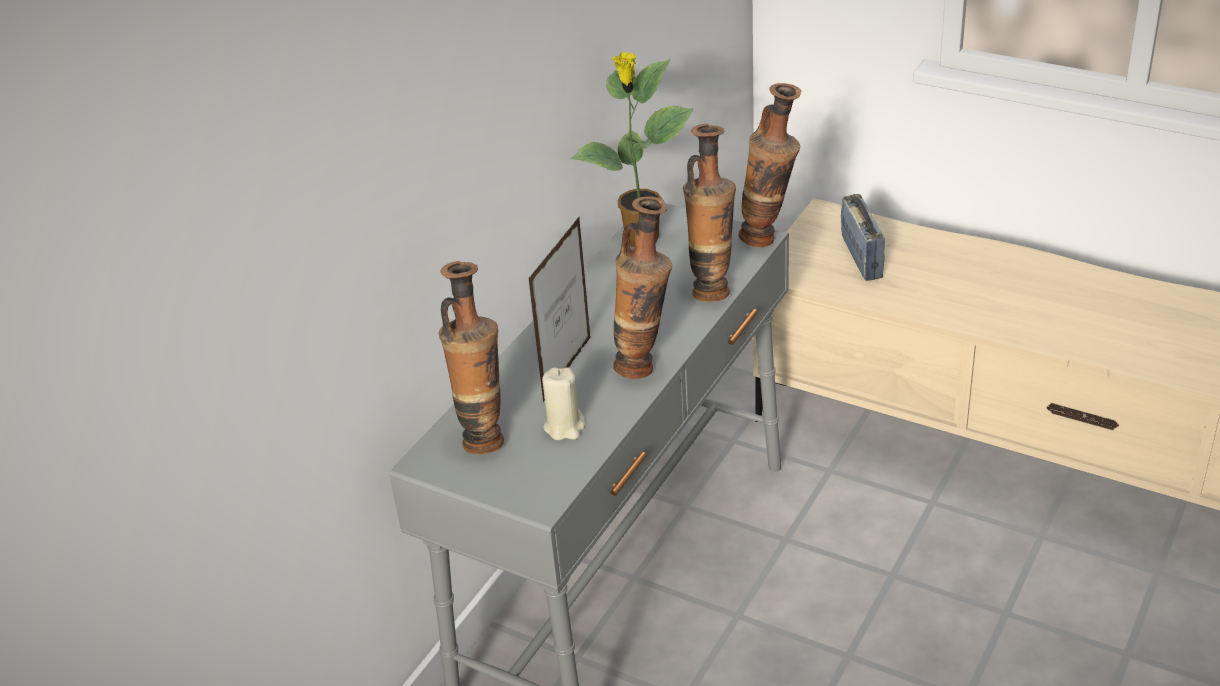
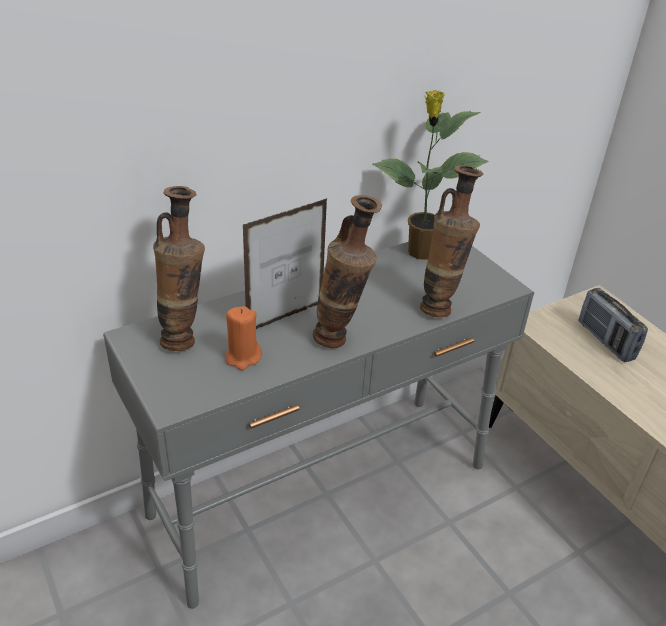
camera: 25 degrees right, 0 degrees up
(565, 427) = (243, 357): beige candle -> orange candle
(769, 239) = (514, 290): vase -> none
(861, 258) = (605, 341): radio -> radio turned 135 degrees clockwise

